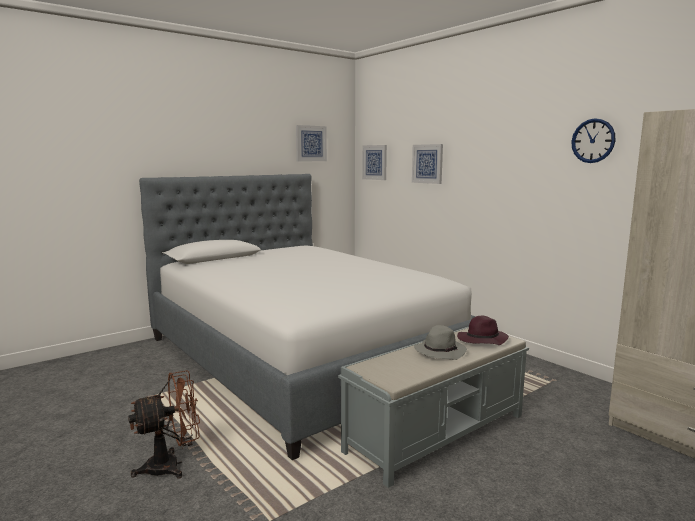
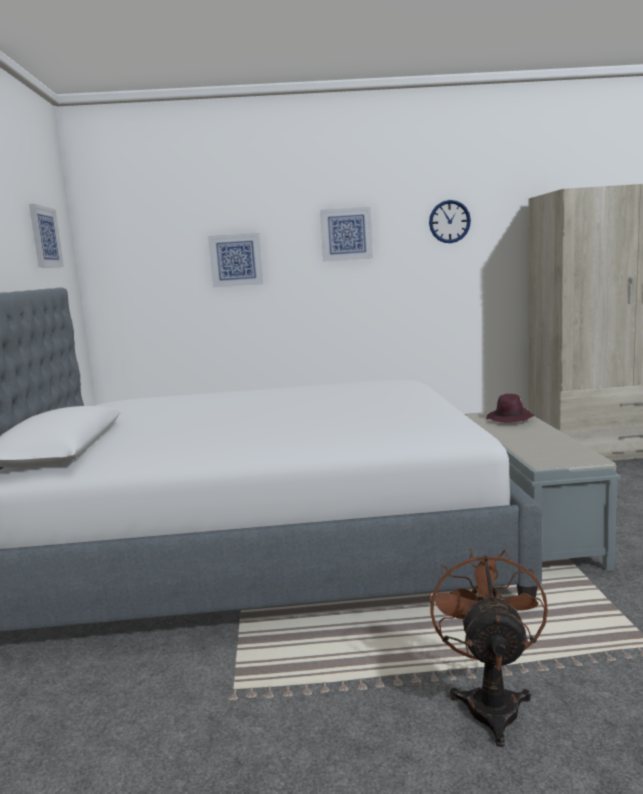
camera: 55 degrees left, 0 degrees up
(375, 162) = (128, 266): picture -> picture (346, 234)
(440, 351) = (525, 434): grey hat -> none

